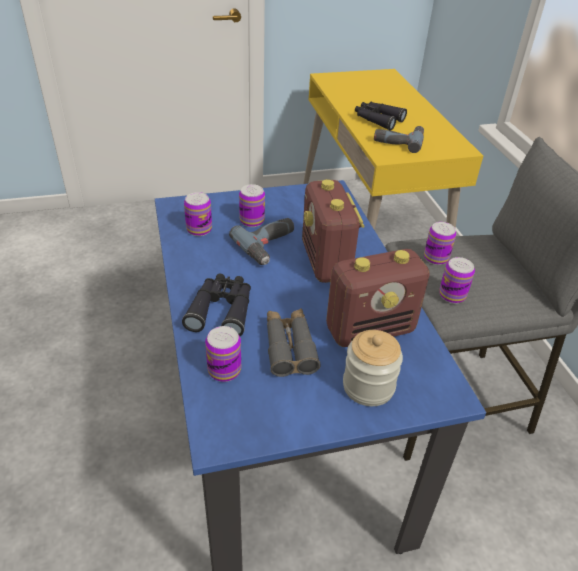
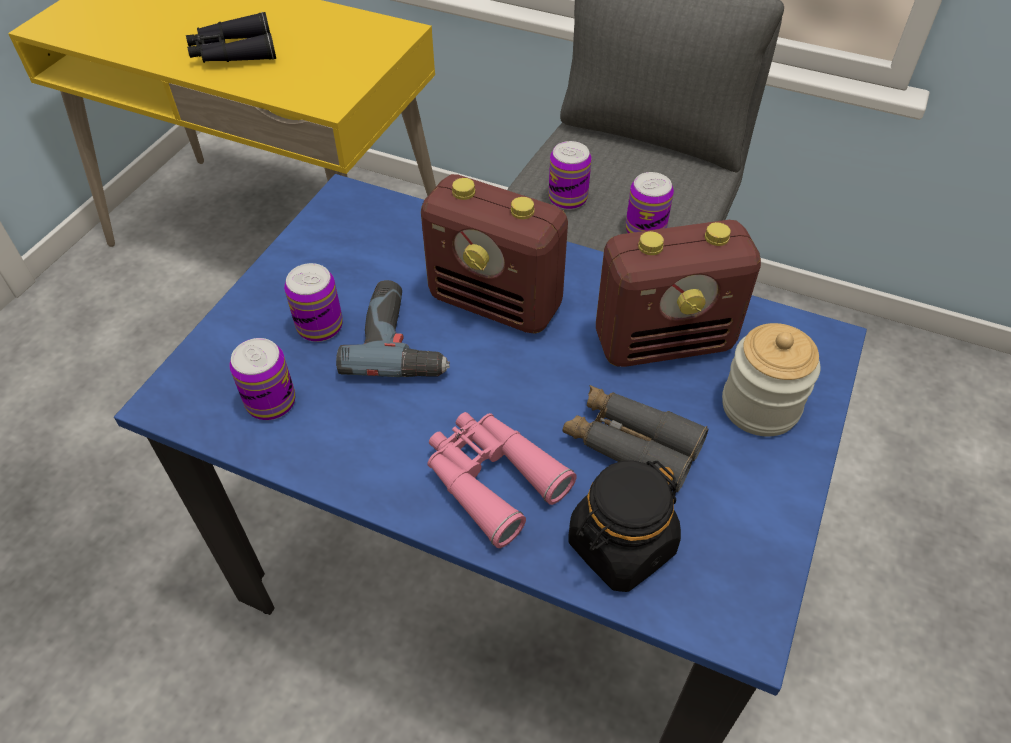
camera: 50 degrees left, 10 degrees up
(222, 310) = (491, 479): black binoculars -> pink binoculars
(224, 370) = (620, 546): can -> black jar
(370, 329) = (665, 341): radio -> radio turned 60 degrees clockwise
(398, 140) = (308, 67): power drill -> none

